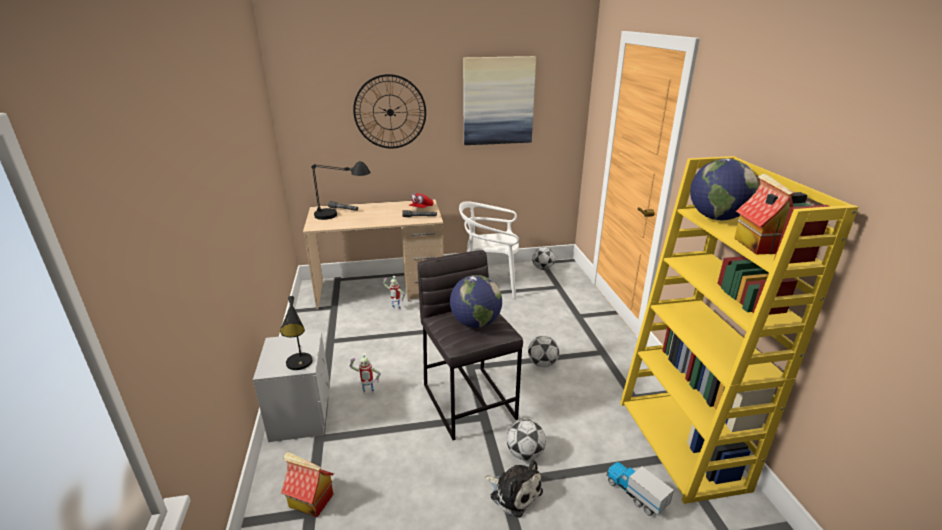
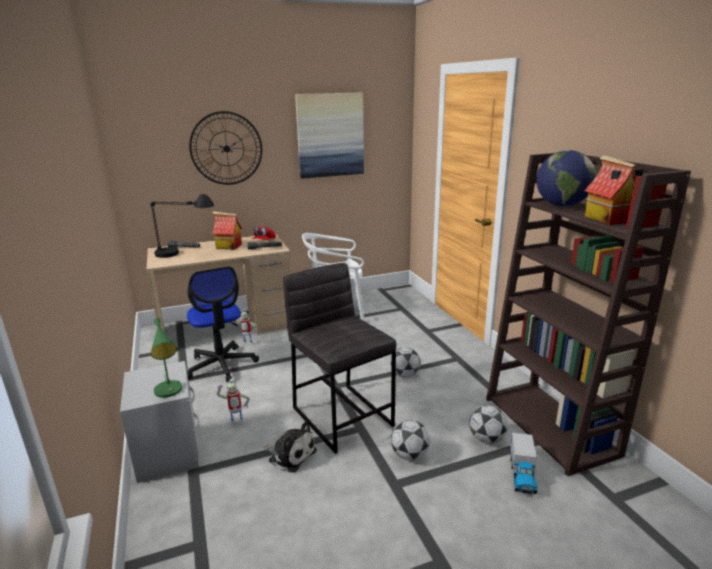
camera: 10 degrees left, 5 degrees down
(300, 364) = (169, 391): black table lamp -> green table lamp
(310, 501) = (197, 533): toy house -> toy house (228, 246)
(367, 330) = (221, 365): none -> office chair
(475, 323) = (347, 331): globe -> none
(514, 492) = (408, 491): plush toy -> plush toy (290, 455)
(542, 268) = (383, 294): football -> football (486, 439)
(635, 494) = (522, 475): toy truck -> toy truck turned 120 degrees counterclockwise
(682, 444) = (551, 426): yellow bookcase -> brown bookcase

